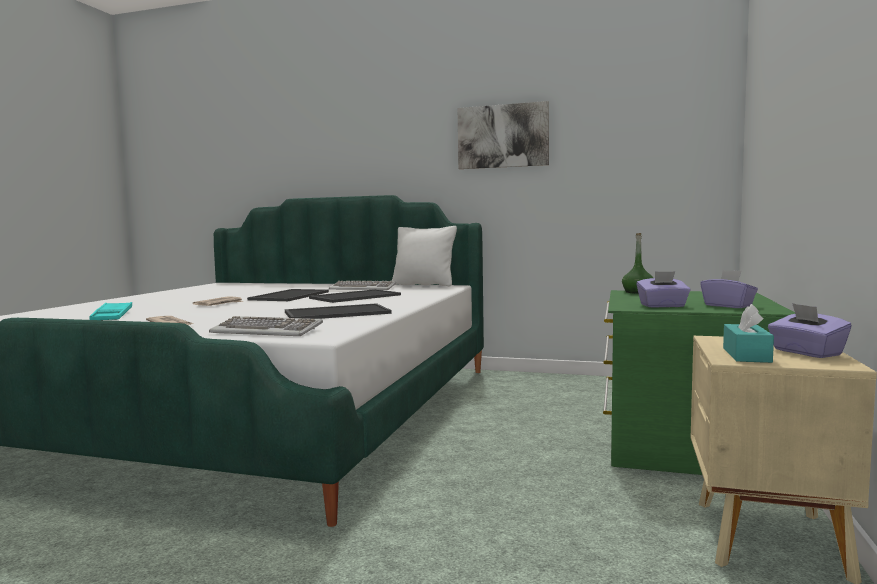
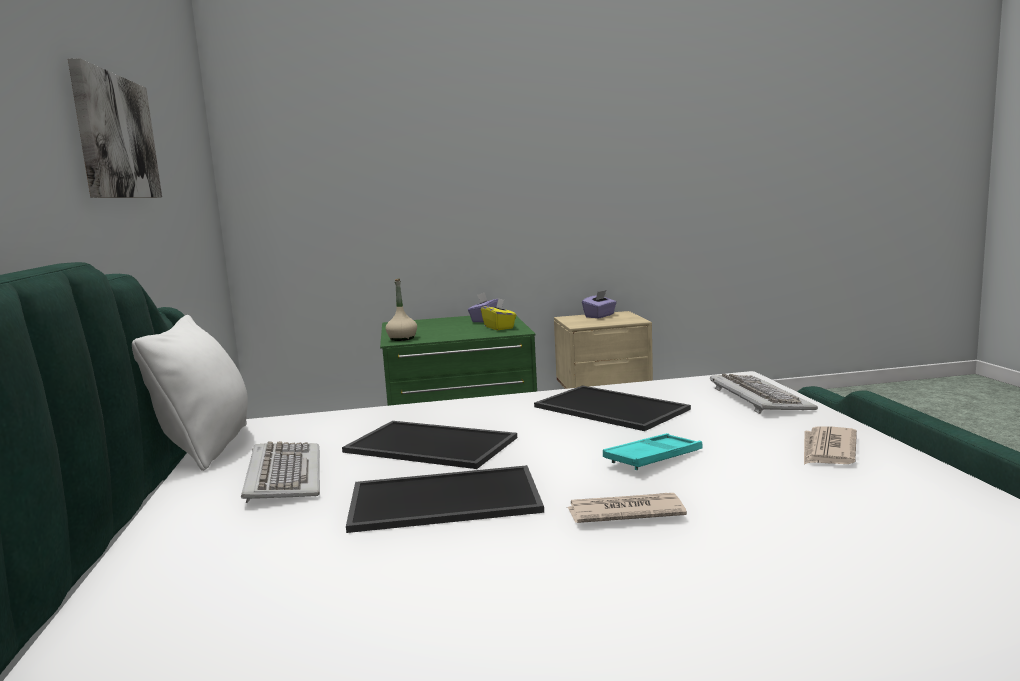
camera: 115 degrees left, 5 degrees up
(112, 316) = (884, 536): turquoise tray -> turquoise tray (653, 458)
(637, 292) = (402, 338): green bottle -> beige bottle
(662, 306) = (499, 327): purple tissue box -> yellow tissue box
(746, 355) = (621, 320): turquoise tissue box -> none

